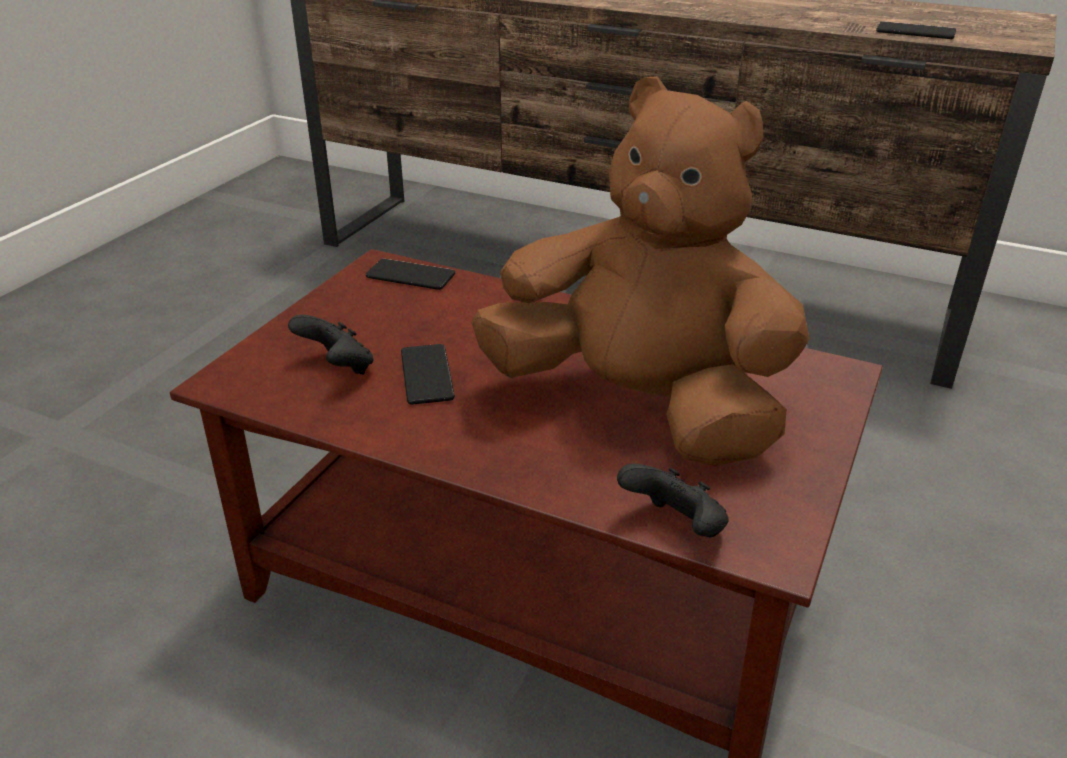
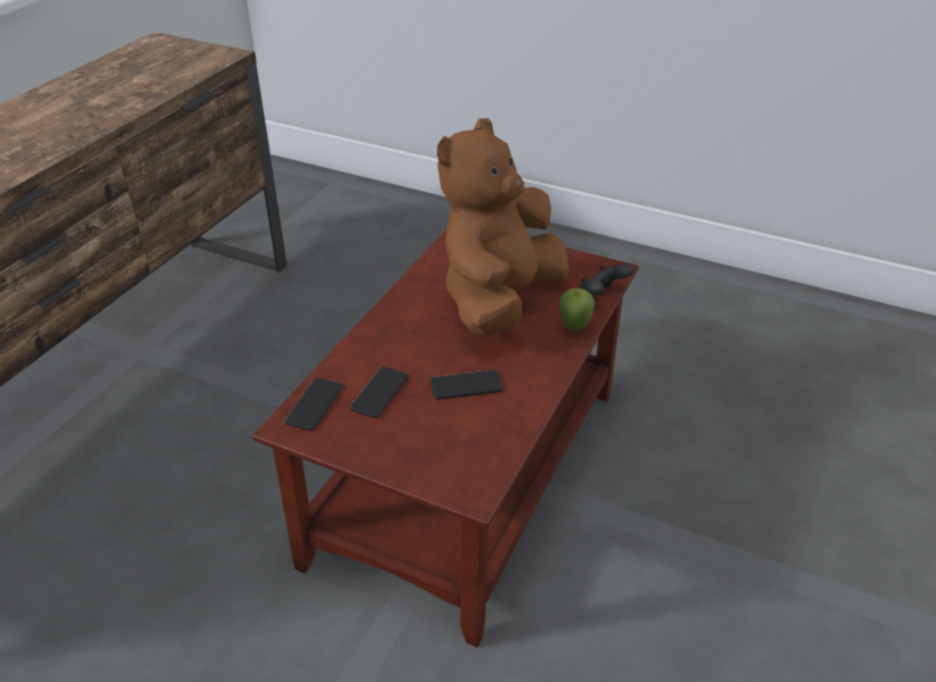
camera: 90 degrees left, 5 degrees up
(338, 368) = (456, 430): black game controller -> none
(564, 484) = (574, 329): none -> apple
(915, 32) = (177, 77): phone -> phone (379, 393)

